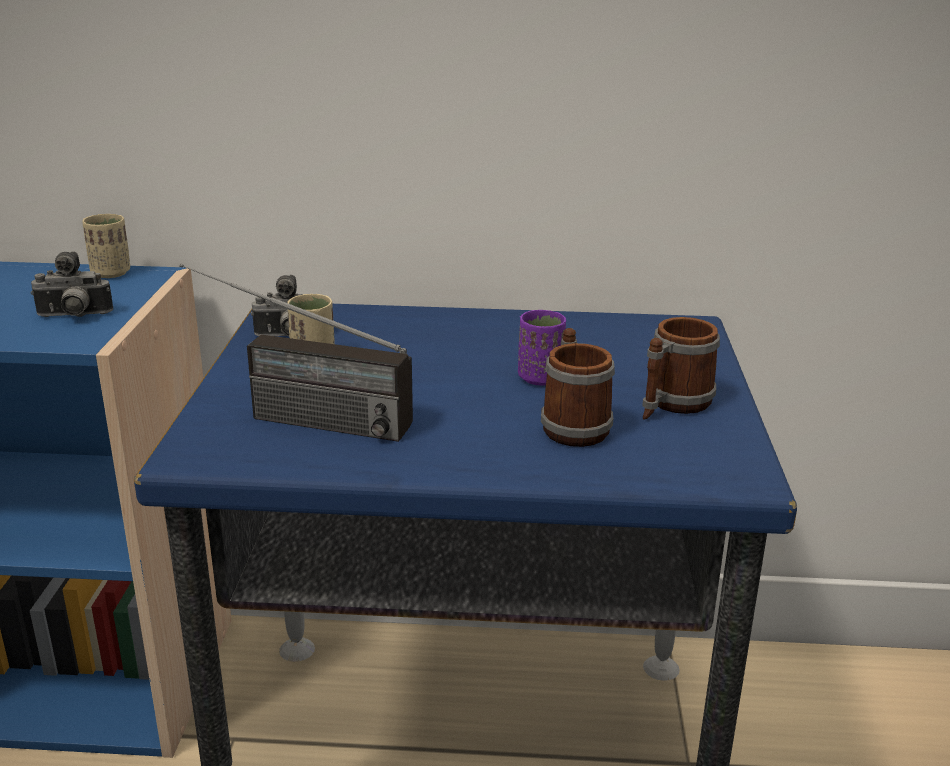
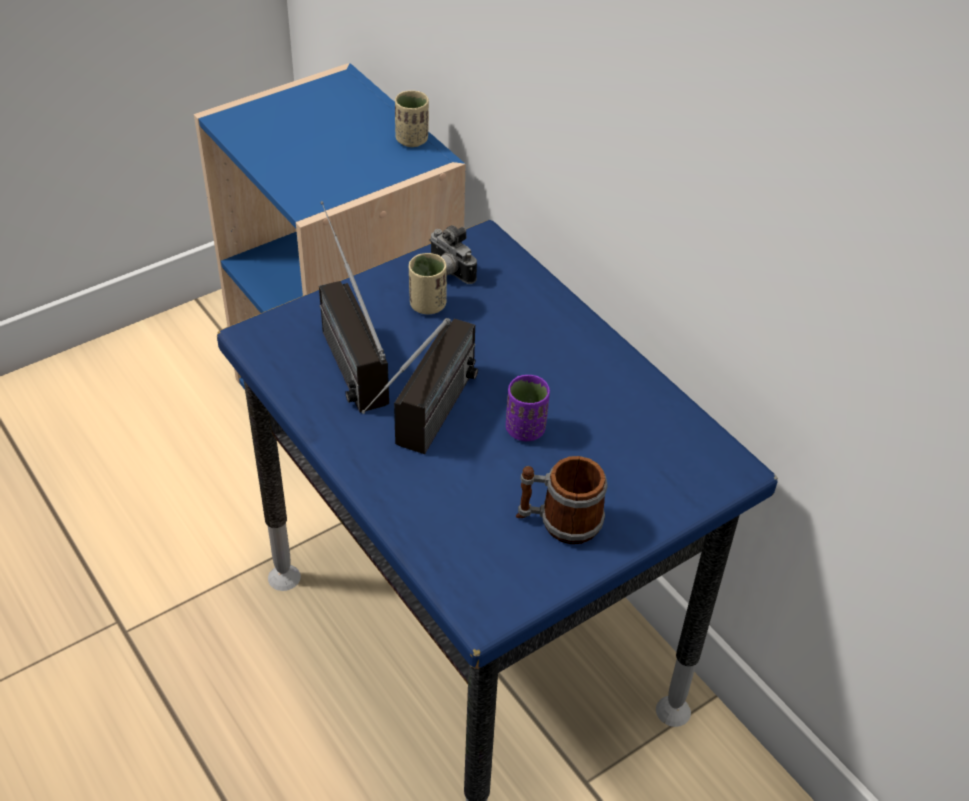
camera: 50 degrees right, 20 degrees up
(74, 316) = (332, 175): camera -> none
(475, 420) = (425, 431): none -> radio
(573, 425) = (469, 483): mug -> none

